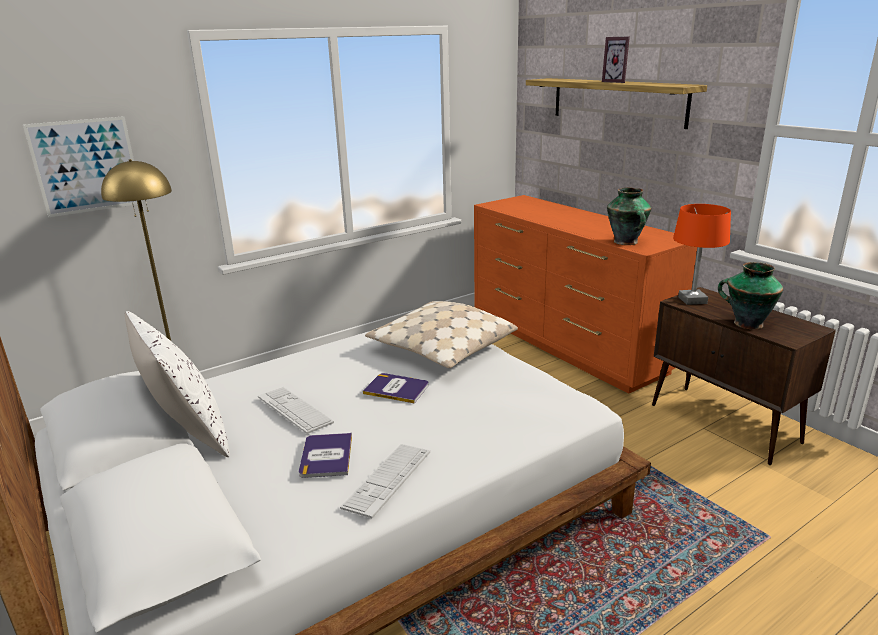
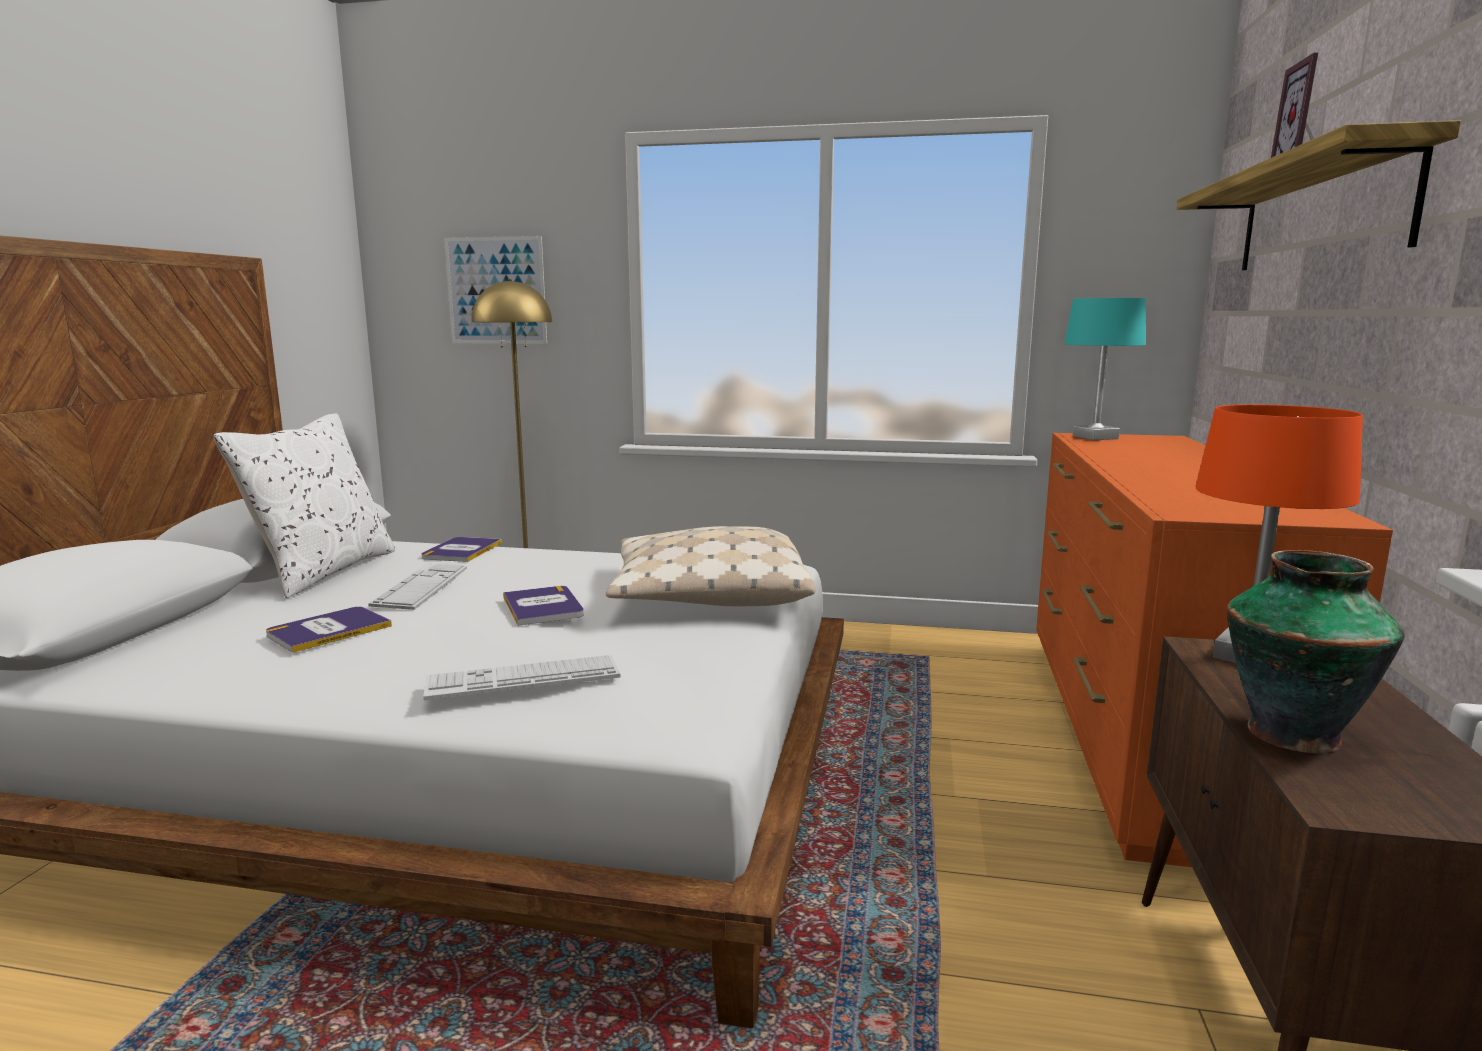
camera: 45 degrees right, 10 degrees down
(237, 380) = (461, 551): none -> book
(387, 479) = (301, 674): keyboard -> keyboard (523, 680)
(500, 205) = (1096, 437): none -> turquoise table lamp
(626, 242) = (1175, 500): vase -> none

